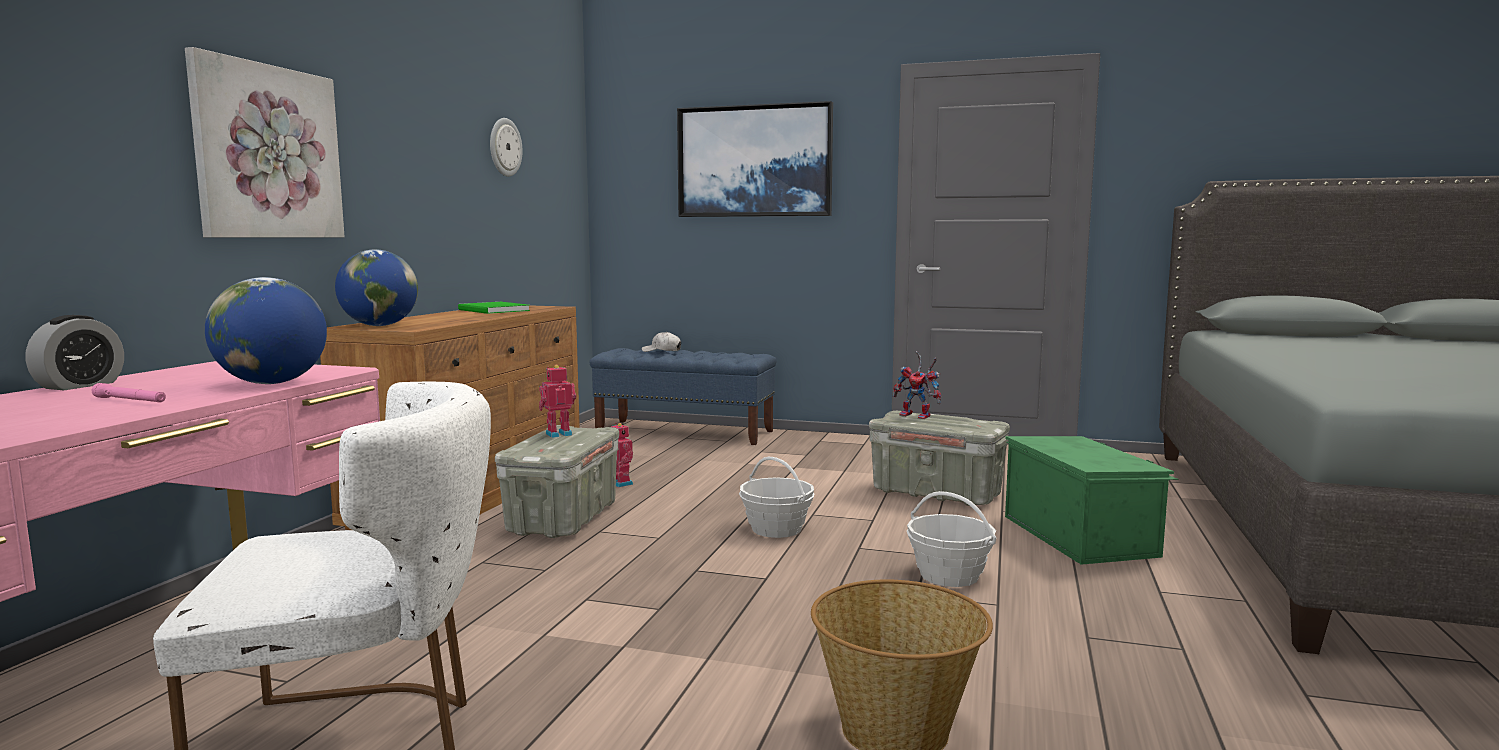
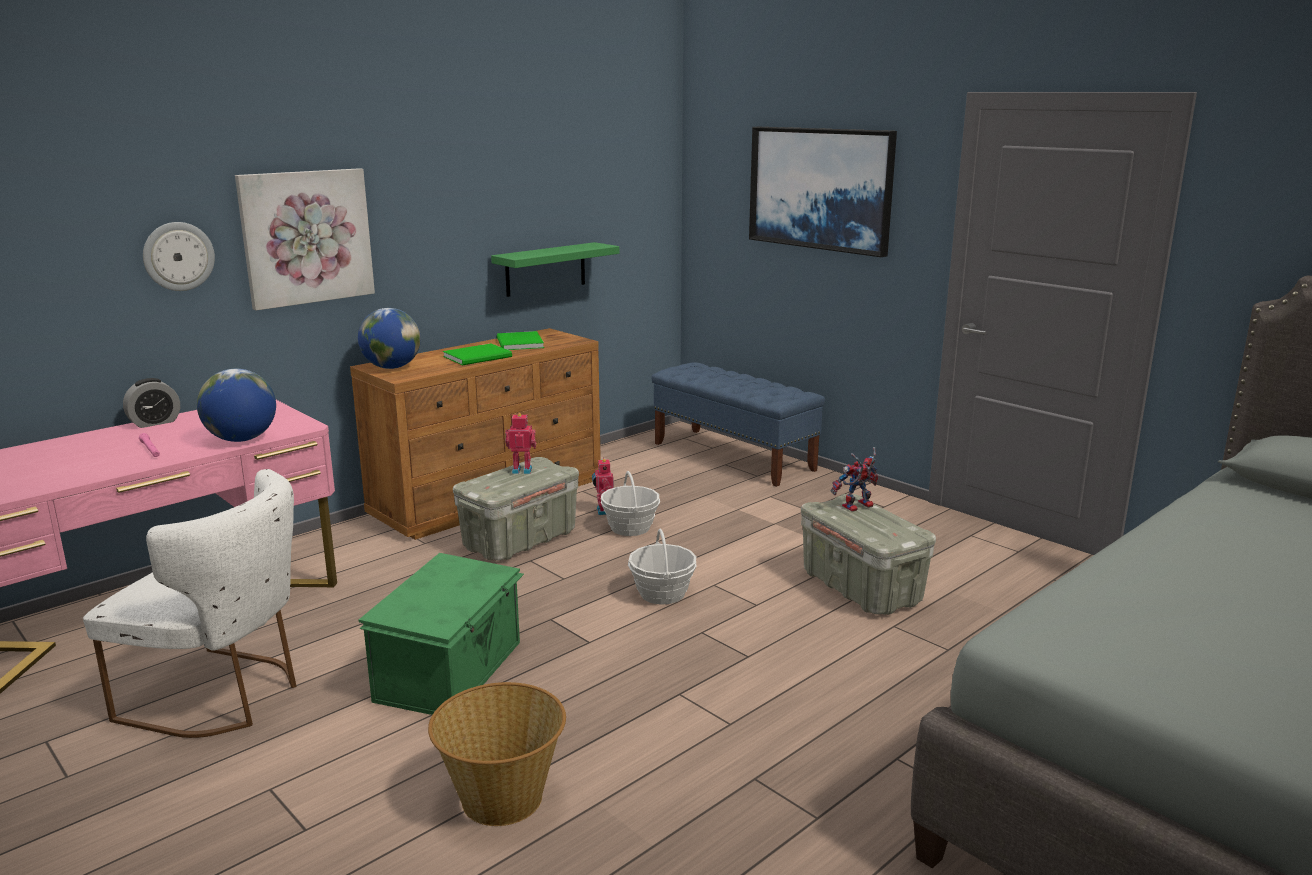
camera: 30 degrees right, 10 degrees up
(471, 317) = (480, 357): none -> green book
(492, 239) = (545, 269): none -> green shelf
(504, 147) = (563, 182): wall clock -> wall clock (178, 256)
(662, 351) = (718, 374): white cap -> none
(918, 416) = (856, 507): toy robot -> toy robot turned 90 degrees clockwise
(949, 575) = (734, 683): basket -> basket (630, 528)
(1079, 535) = (925, 675): green storage box -> green storage box (452, 670)

